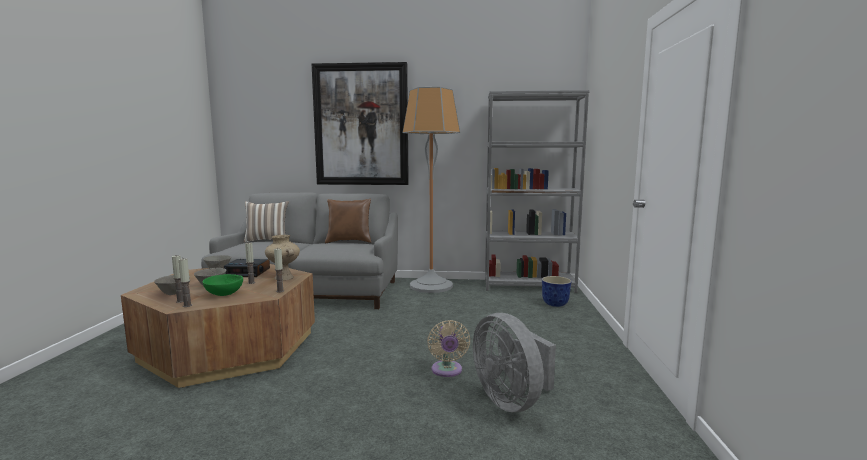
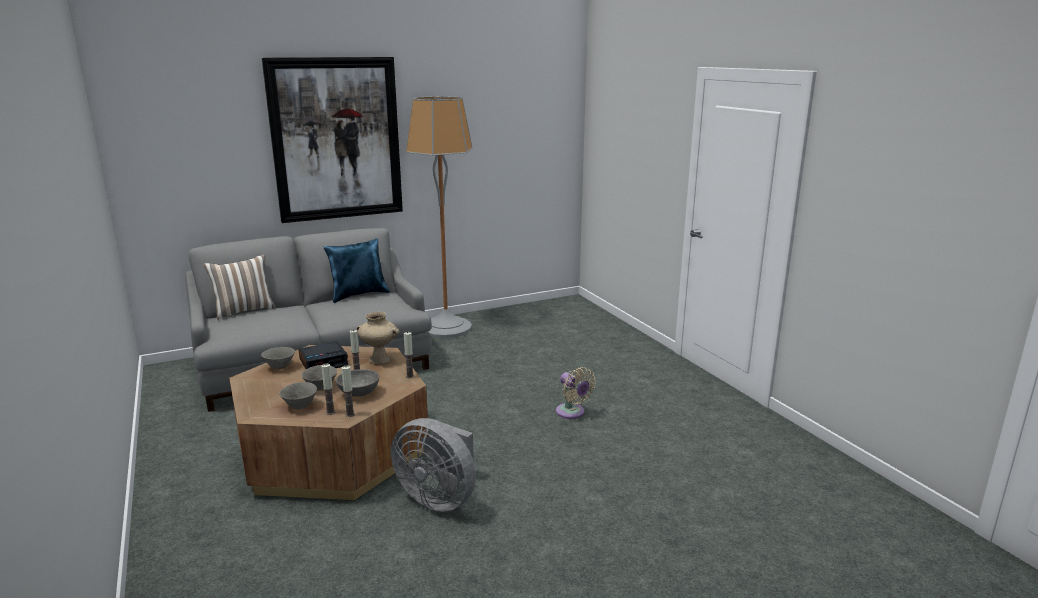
camera: 30 degrees left, 10 degrees up
(223, 294) = (358, 393): green bowl -> grey bowl
(349, 241) = (359, 295): brown pillow -> blue pillow
(511, 400) = (644, 421): grey fan -> grey fan (439, 498)
(529, 286) = (543, 308): grey bookcase -> none
(555, 304) = (588, 324): planter -> none

